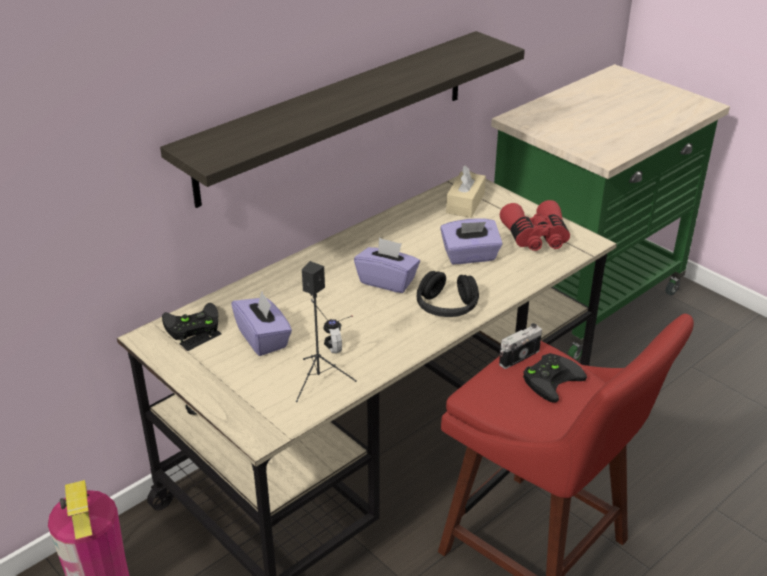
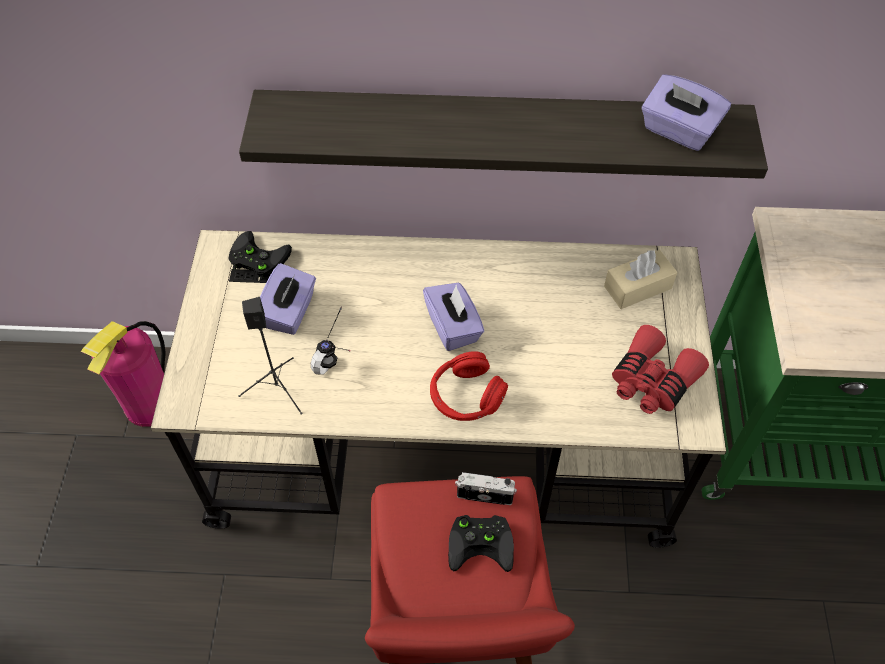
camera: 45 degrees right, 20 degrees up
(446, 306) = (466, 396): black headphones -> red headphones
(470, 256) = (559, 355): purple tissue box -> purple tissue box (678, 131)

